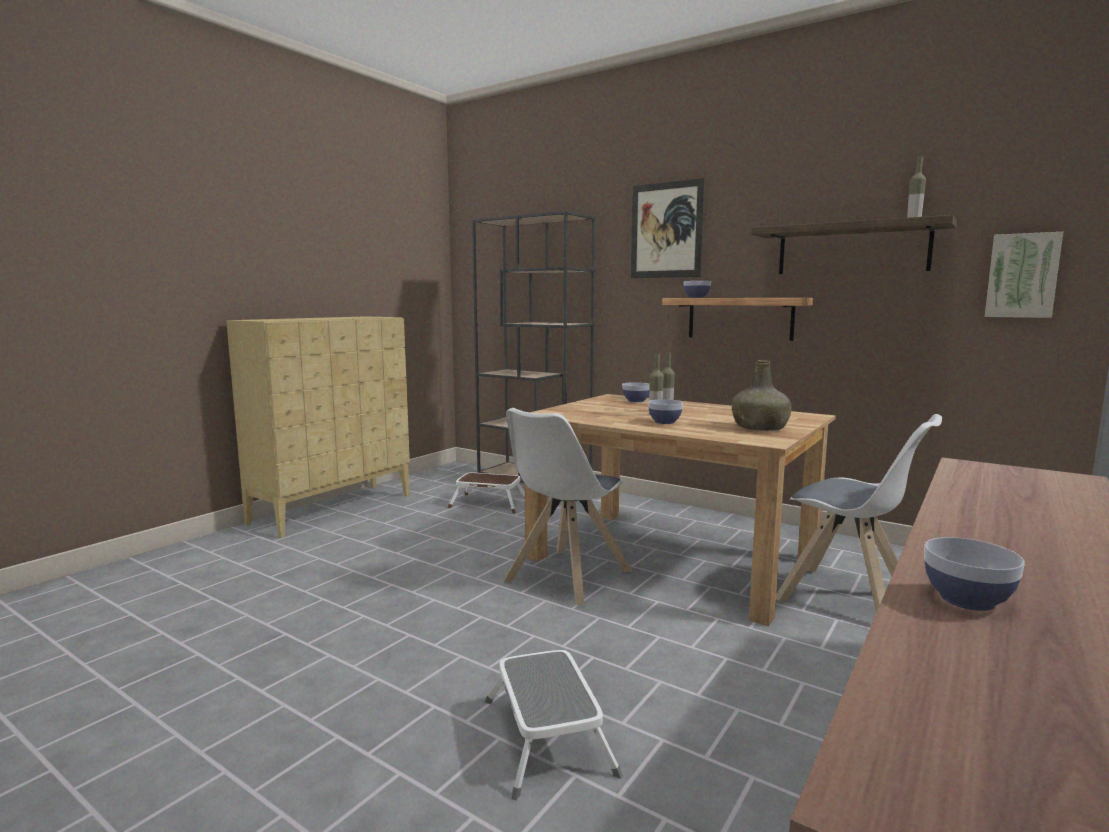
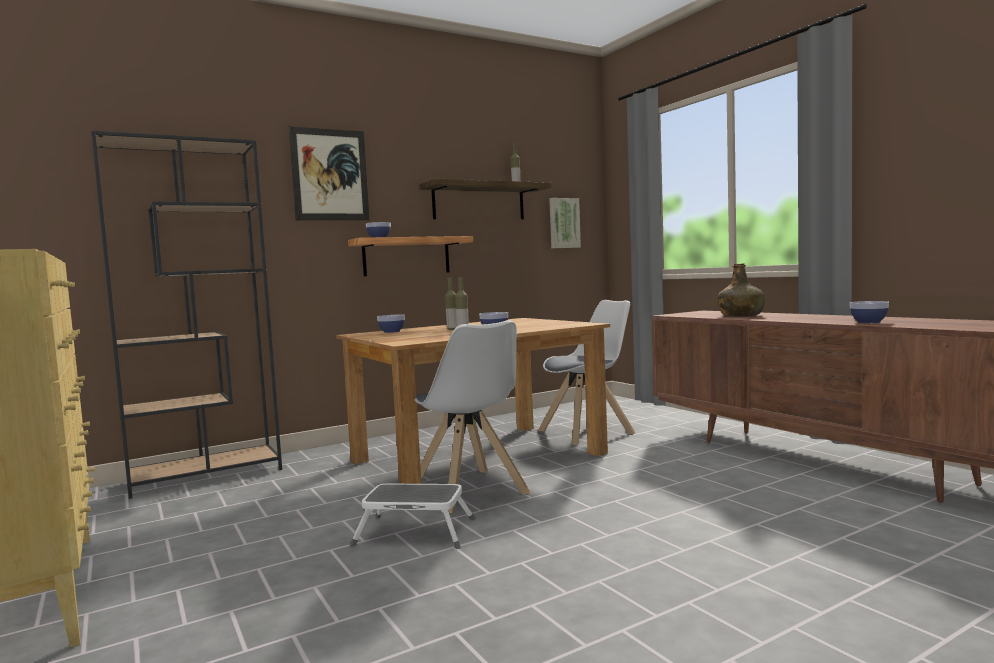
camera: 65 degrees left, 5 degrees down
(488, 503) = (222, 500): brown step ladder -> none
(546, 736) = (712, 526): grey step ladder -> grey step ladder (415, 532)
(760, 428) = (544, 323): green bottle -> green bottle (740, 315)

